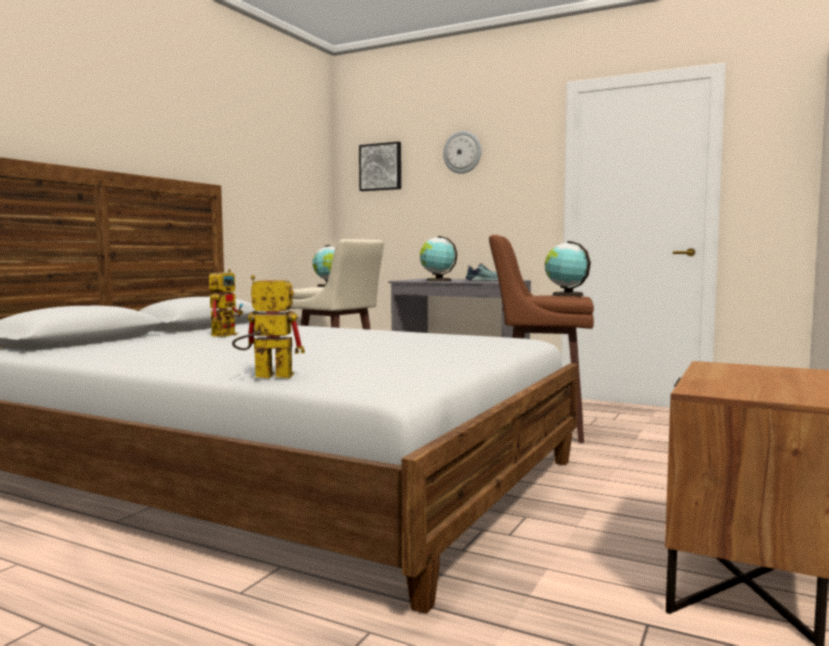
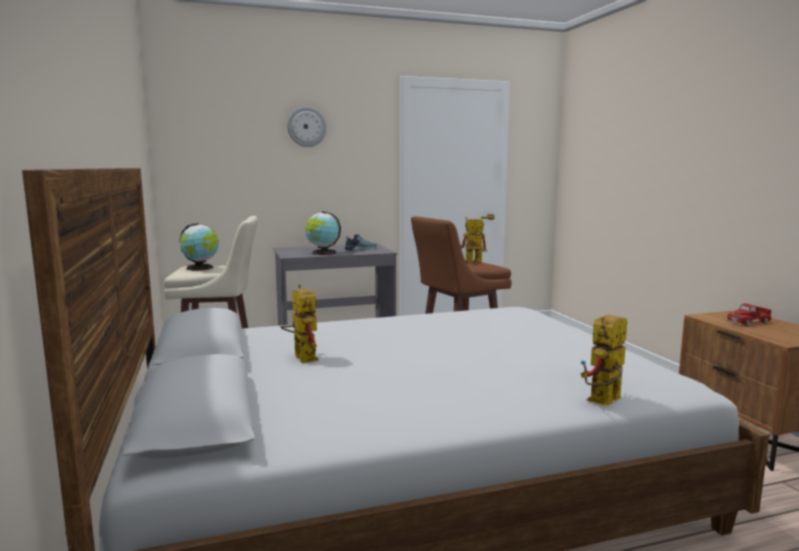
camera: 45 degrees left, 5 degrees up
(381, 167) = (213, 133): picture -> none
(566, 295) = (469, 262): globe -> toy robot
(754, 375) = (748, 322): none -> toy truck

